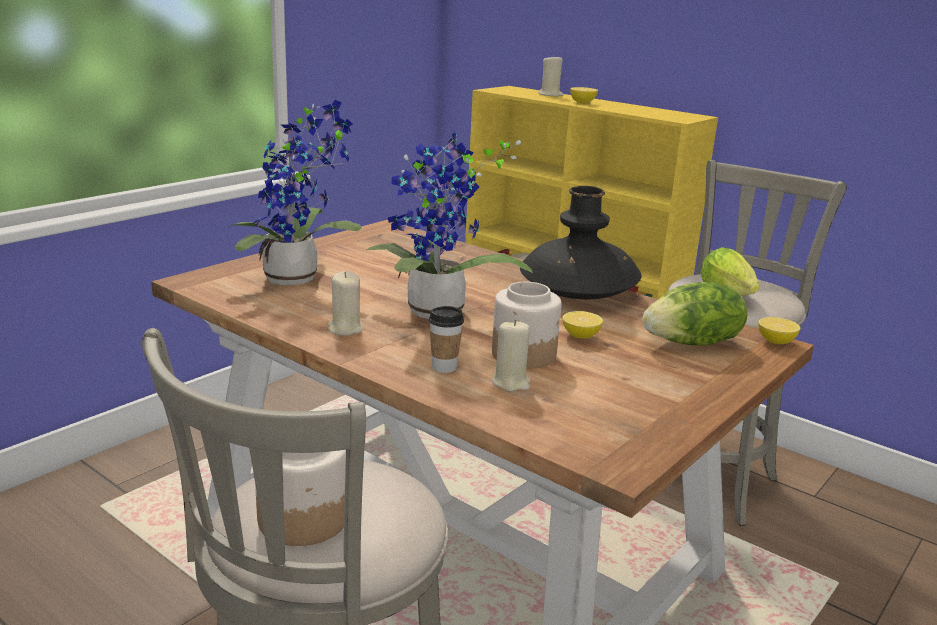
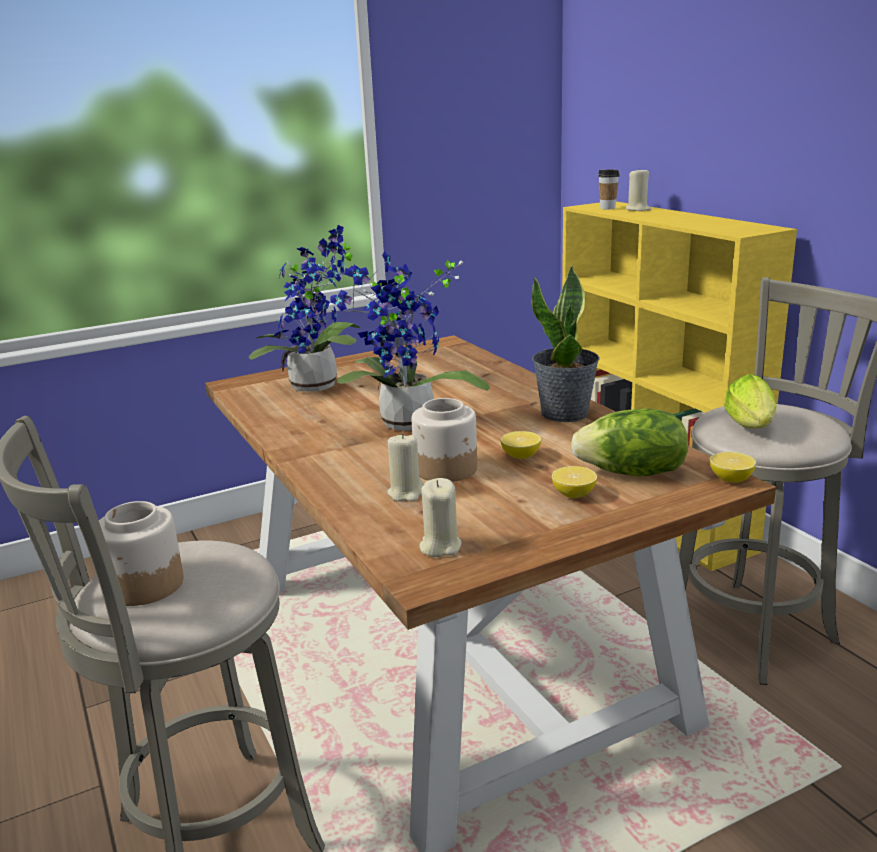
camera: 25 degrees right, 0 degrees up
(345, 329) = (313, 433): beige candle -> beige candle (440, 546)
(444, 367) = (361, 474): cup -> cup (607, 208)
(577, 292) = (565, 413): black vase -> potted plant
(582, 102) = (659, 217): lemon -> lemon (574, 494)

